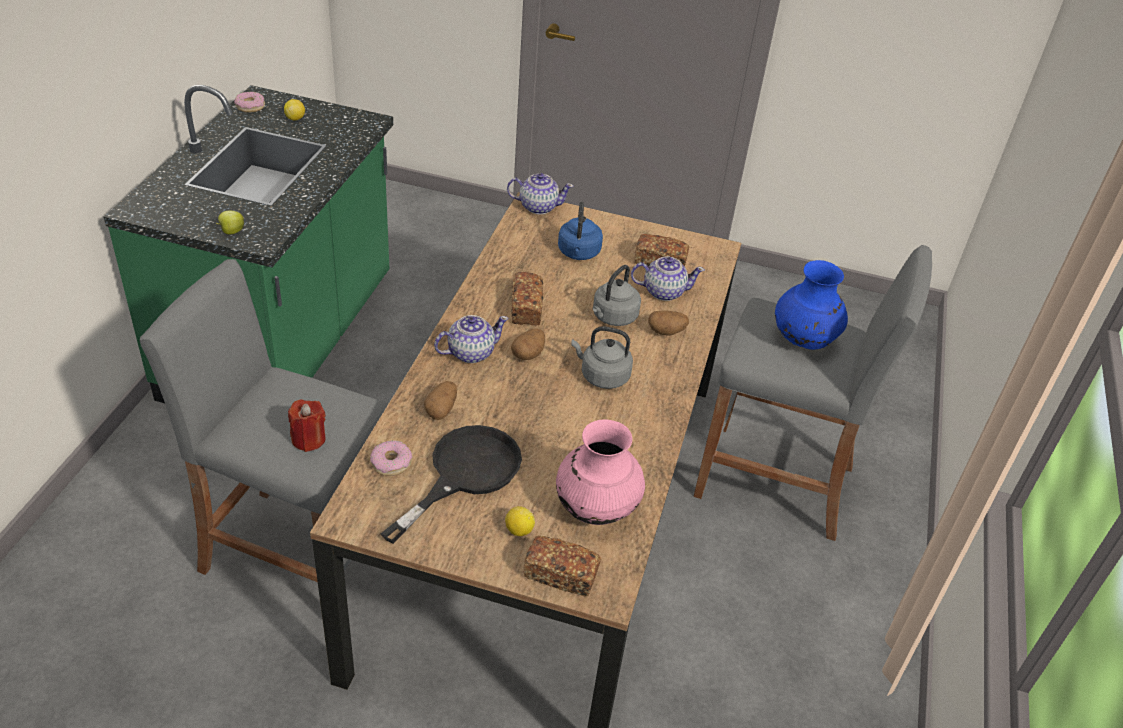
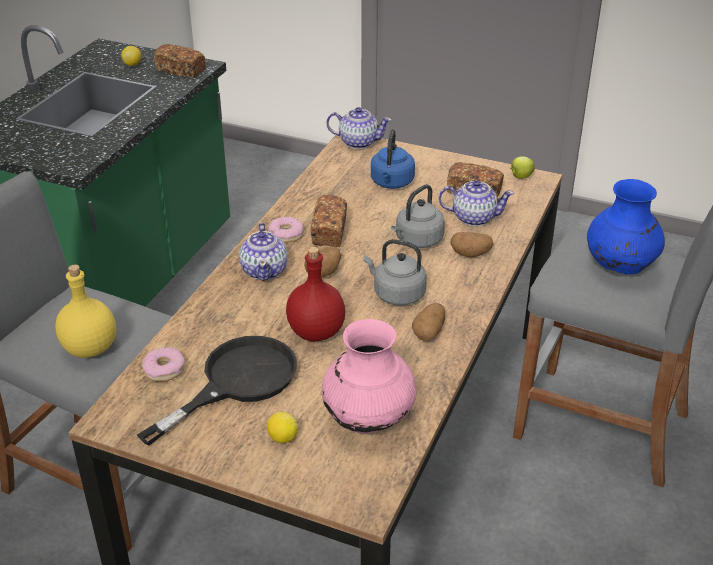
camera: 10 degrees right, 5 degrees down
(231, 232) = (49, 158): apple -> apple (520, 177)
(250, 106) = (93, 55): donut -> donut (286, 234)
(308, 439) = (91, 348): red candle -> yellow bottle
(441, 409) = (226, 321): potato -> potato (429, 332)
(470, 352) = (265, 270): teapot -> teapot turned 105 degrees clockwise
(530, 418) = (315, 332): none -> red bottle
(561, 575) = (319, 483): bread -> bread (181, 70)

